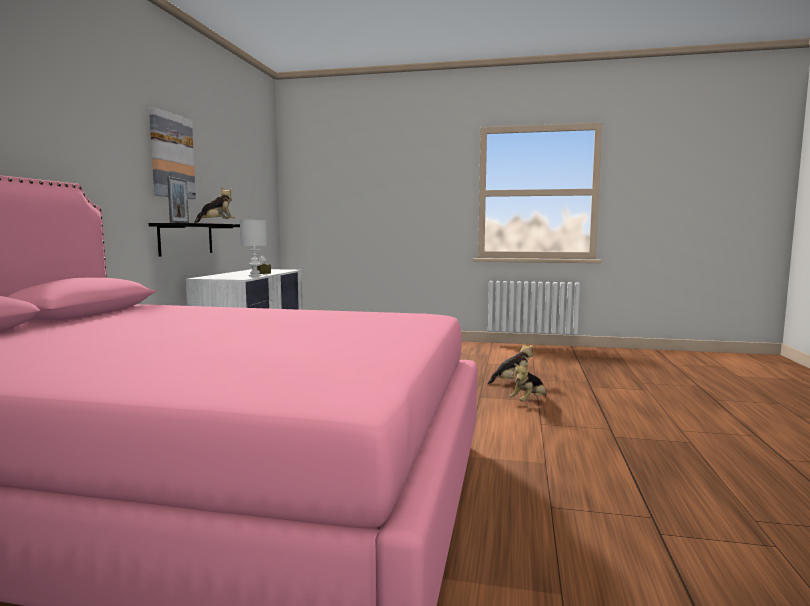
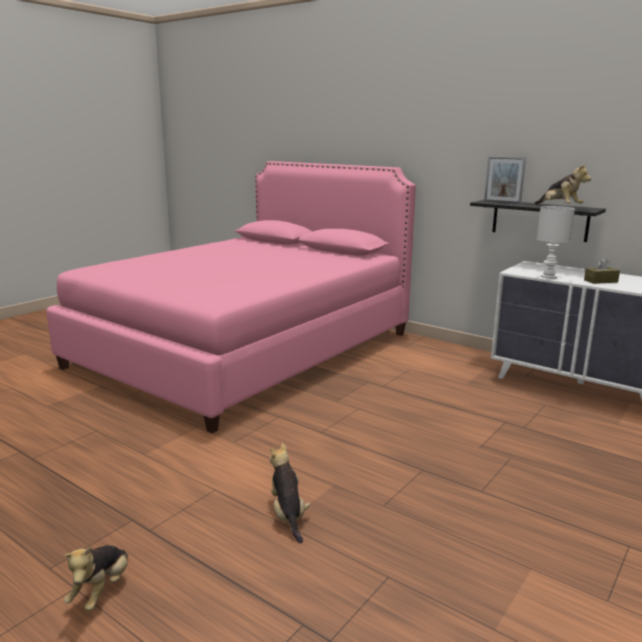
camera: 115 degrees right, 10 degrees up
(171, 156) = (532, 131): picture -> none
(512, 382) = (385, 541): plush toy -> plush toy (101, 591)

